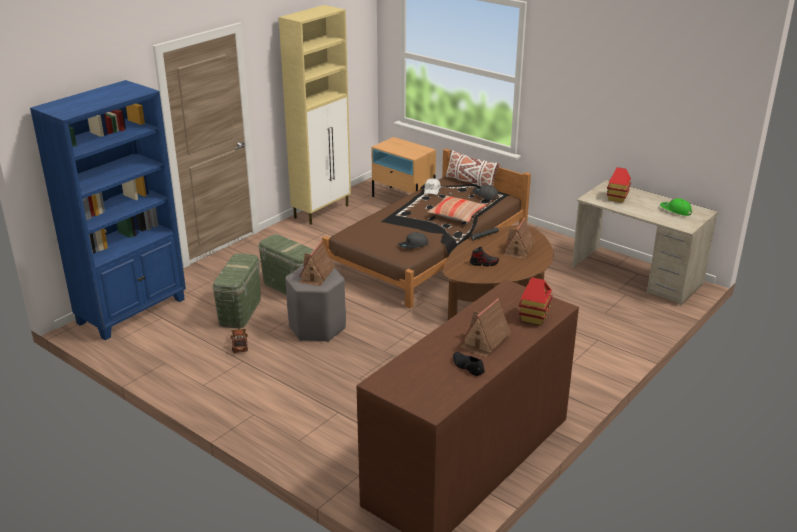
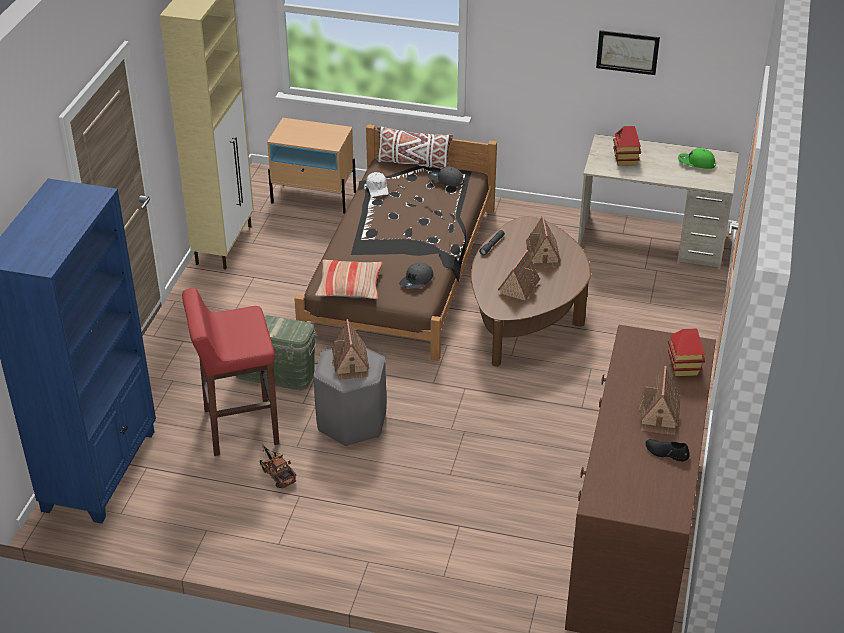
camera: 25 degrees left, 10 degrees up
(240, 311) = (239, 427): green storage box -> red stool
(456, 214) = (433, 219): pillow -> pillow (349, 286)
(484, 263) = (519, 286): shoe -> toy house
(635, 111) = (627, 52): none -> picture

